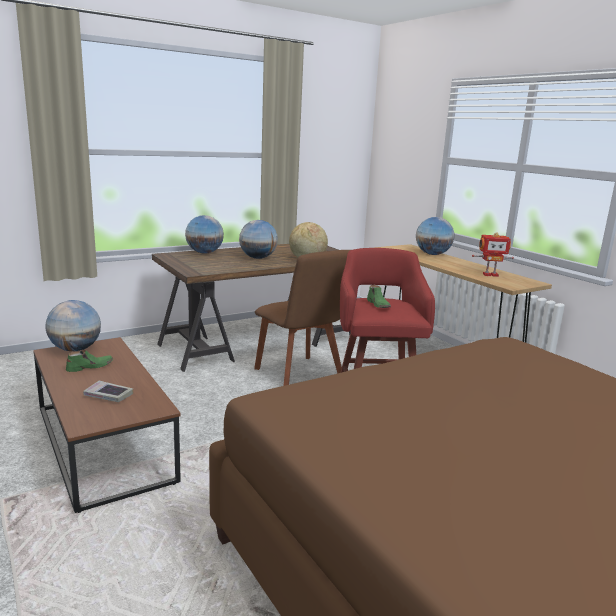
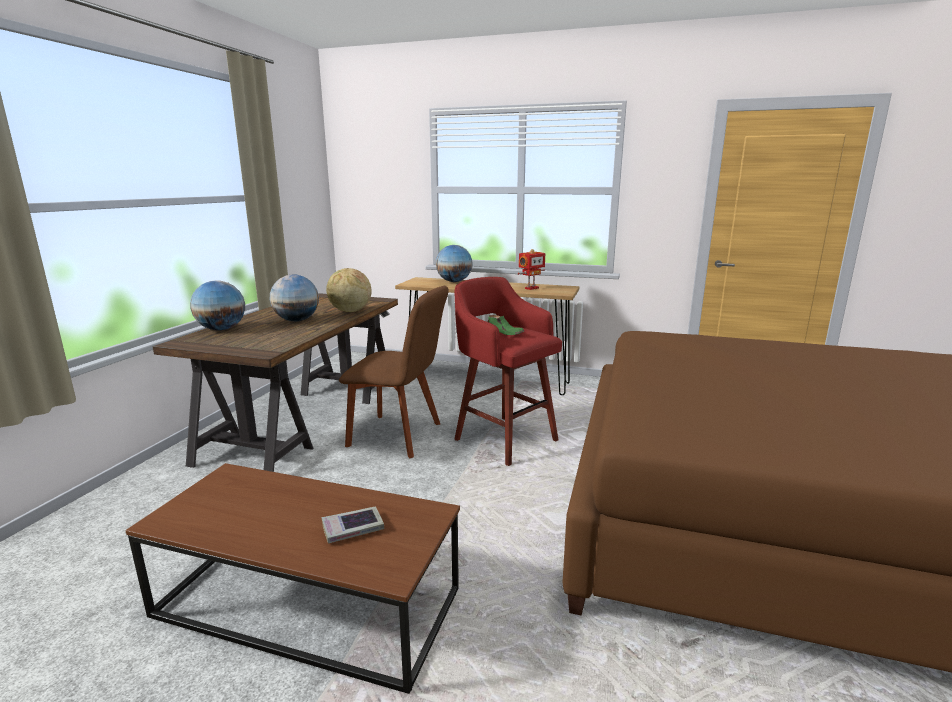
camera: 40 degrees left, 0 degrees up
(76, 349) = (194, 501): globe -> none
(90, 367) = (260, 511): green shoe -> none

